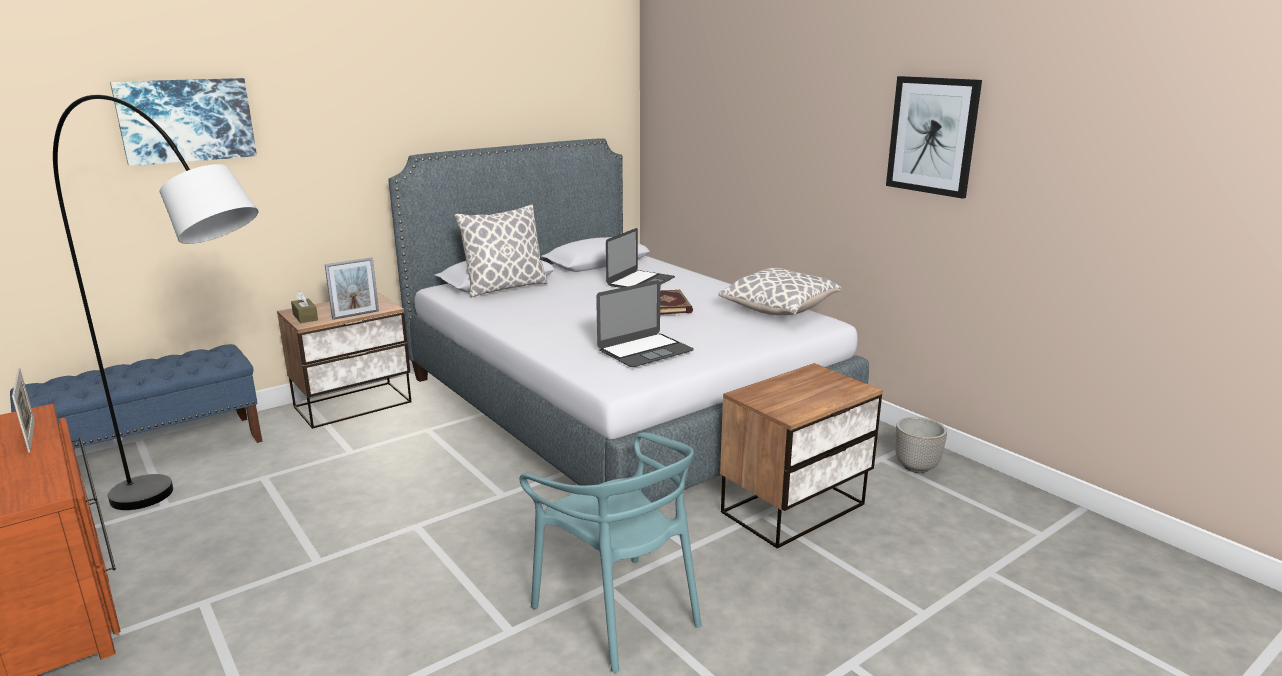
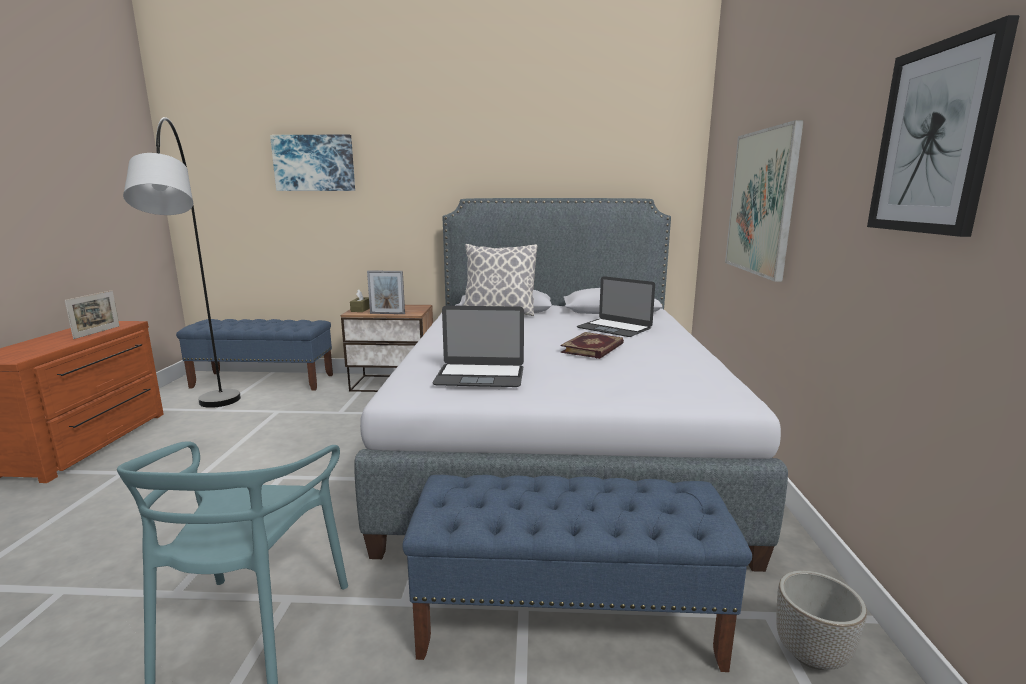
camera: 40 degrees right, 5 degrees down
(640, 281) = (614, 328): laptop -> laptop turned 60 degrees clockwise
(749, 151) = (761, 202): none -> picture
(779, 310) = (701, 377): pillow -> none
(796, 509) = (568, 621): nightstand -> blue bench

